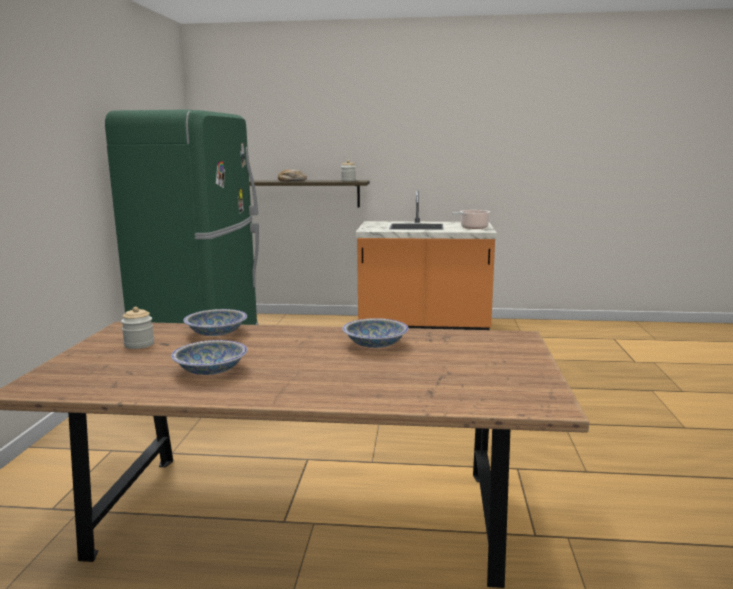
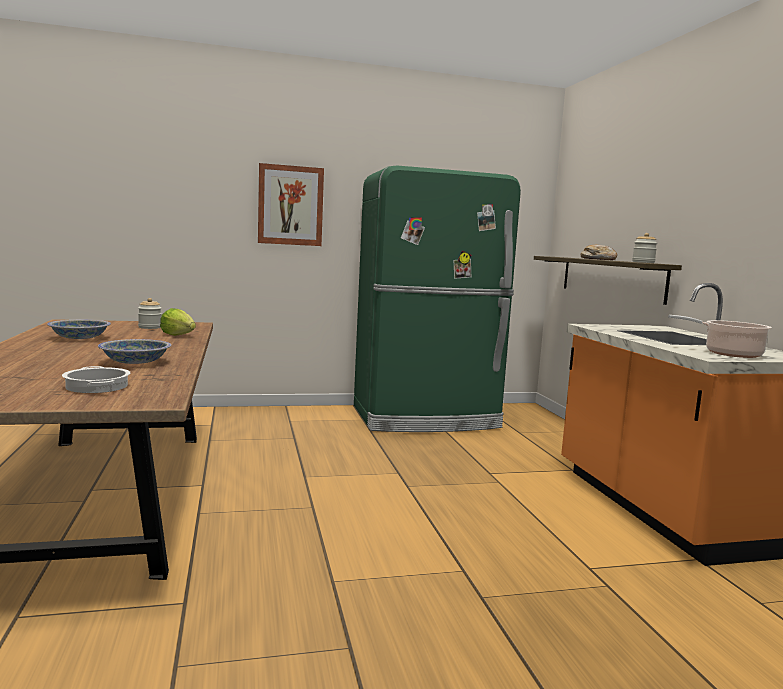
camera: 70 degrees right, 5 degrees down
(50, 156) = (290, 205): none -> picture
(216, 333) = (178, 335): bowl -> lettuce
(476, 352) = (96, 386): none -> cooking pot

